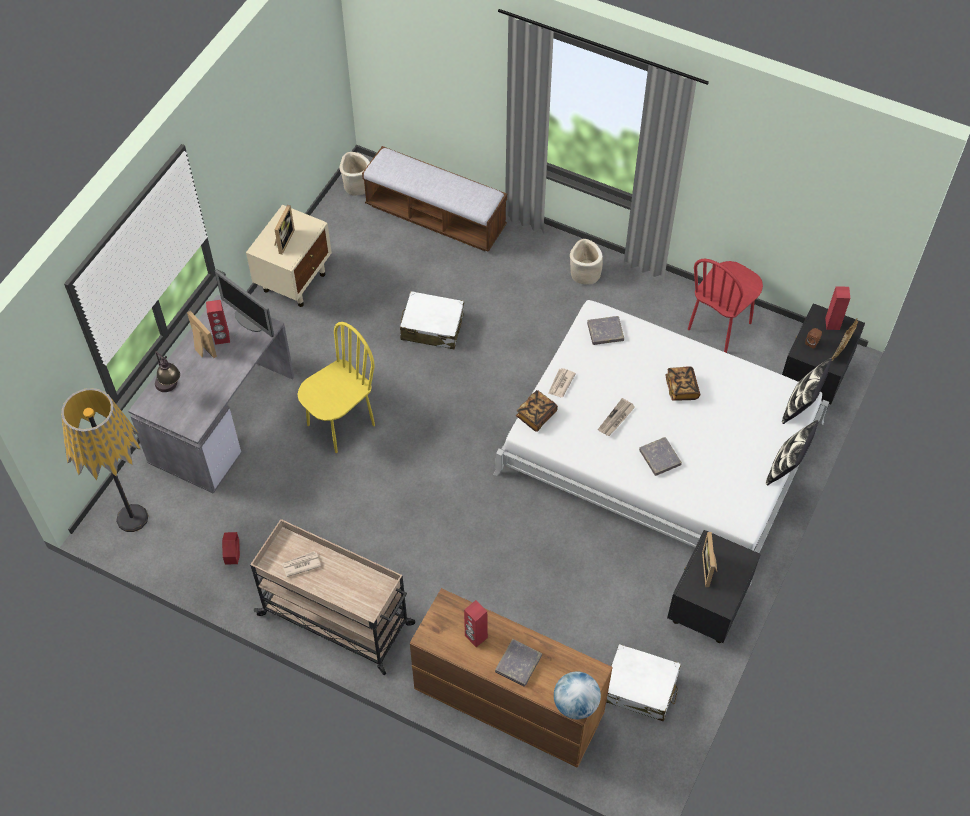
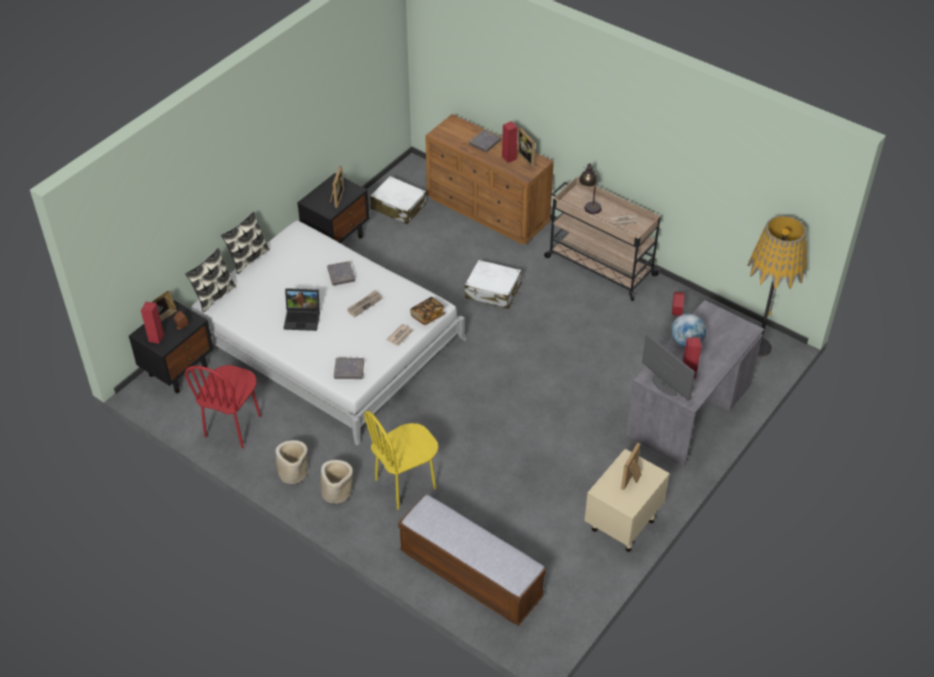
camera: 170 degrees left, 10 degrees down
(170, 389) = (730, 340): table lamp -> table lamp (589, 204)
(201, 348) = (705, 368): picture frame -> picture frame (528, 158)
(340, 424) = (587, 392): yellow chair -> yellow chair (405, 484)
(357, 185) = (549, 626): beige planter -> beige planter (294, 473)
(432, 327) = (494, 462): white suitcase -> white suitcase (493, 291)
(575, 704) = (454, 122): globe -> globe (686, 342)
(681, 388) = (303, 318): book -> laptop
(720, 326) = (233, 426): red chair -> red chair turned 150 degrees clockwise

